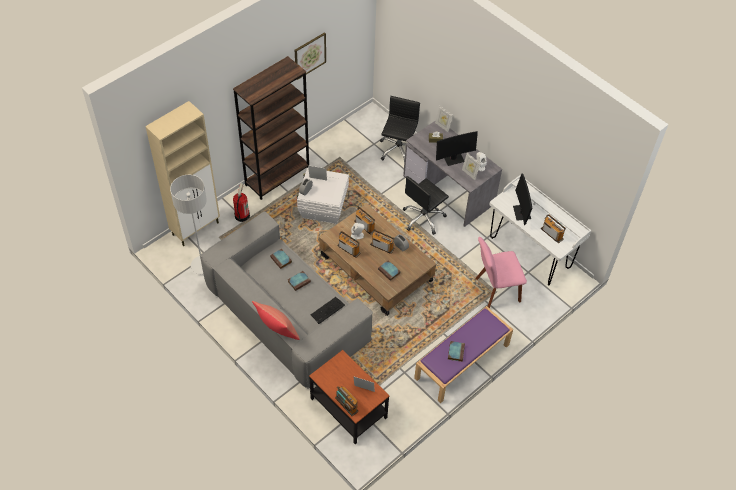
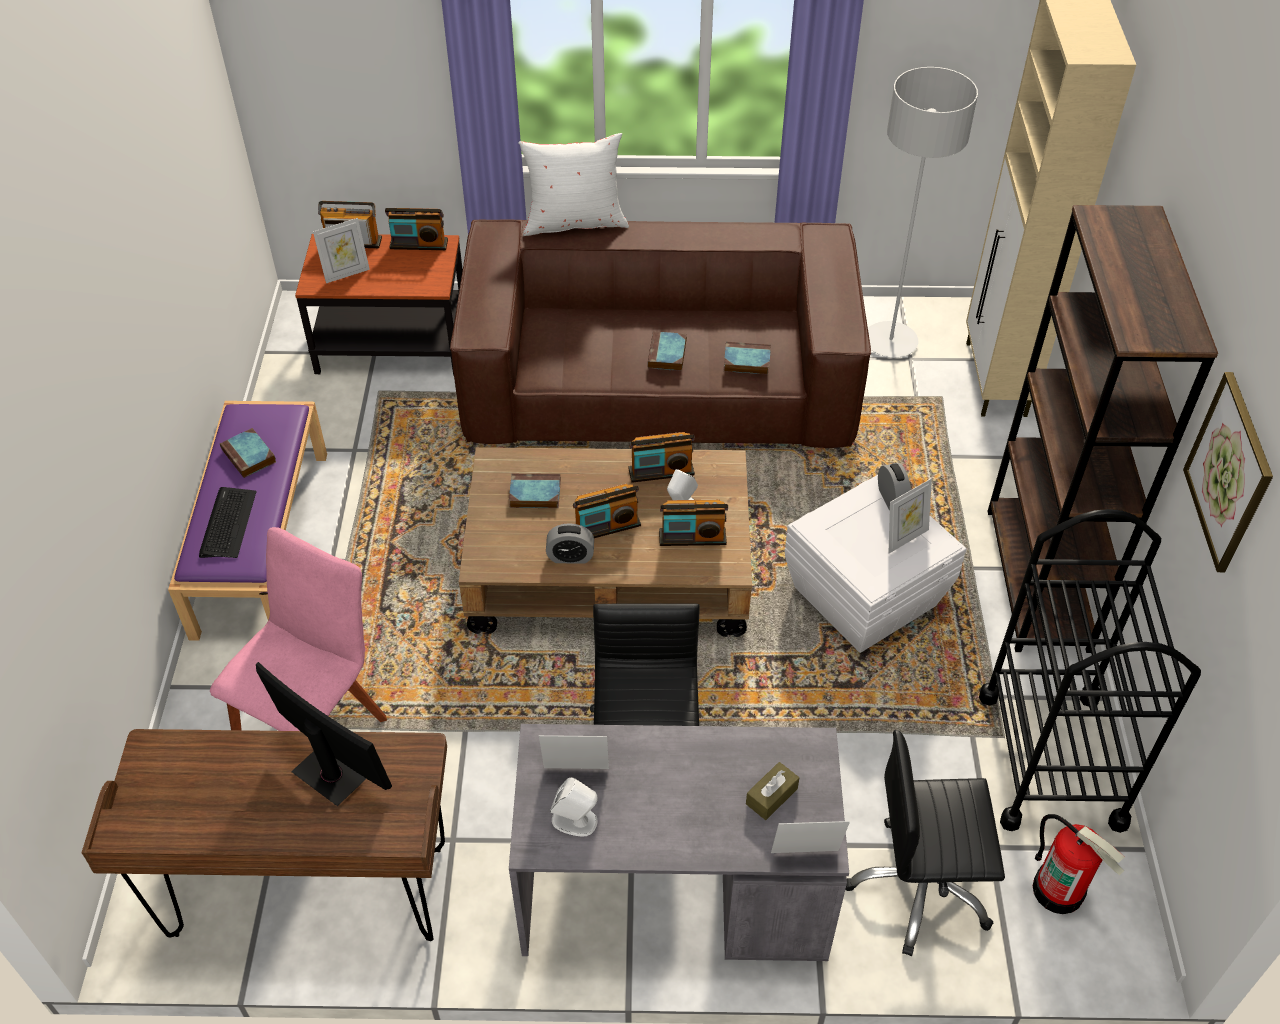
camera: 135 degrees right, 5 degrees down
(242, 215) = (969, 458): fire extinguisher -> fire extinguisher (1059, 890)
(277, 330) = (574, 222): red pillow -> white pillow
(287, 313) = (659, 383): grey sofa -> brown sofa
(327, 310) = (559, 351): keyboard -> keyboard (227, 523)
(336, 145) = (1051, 759): none -> black cart
(398, 150) = (919, 886): black office chair -> black office chair turned 120 degrees clockwise
(453, 159) = (662, 781): monitor -> none
(530, 253) = (310, 893): white desk -> brown desk
(552, 234) = (202, 779): radio -> radio (419, 244)

